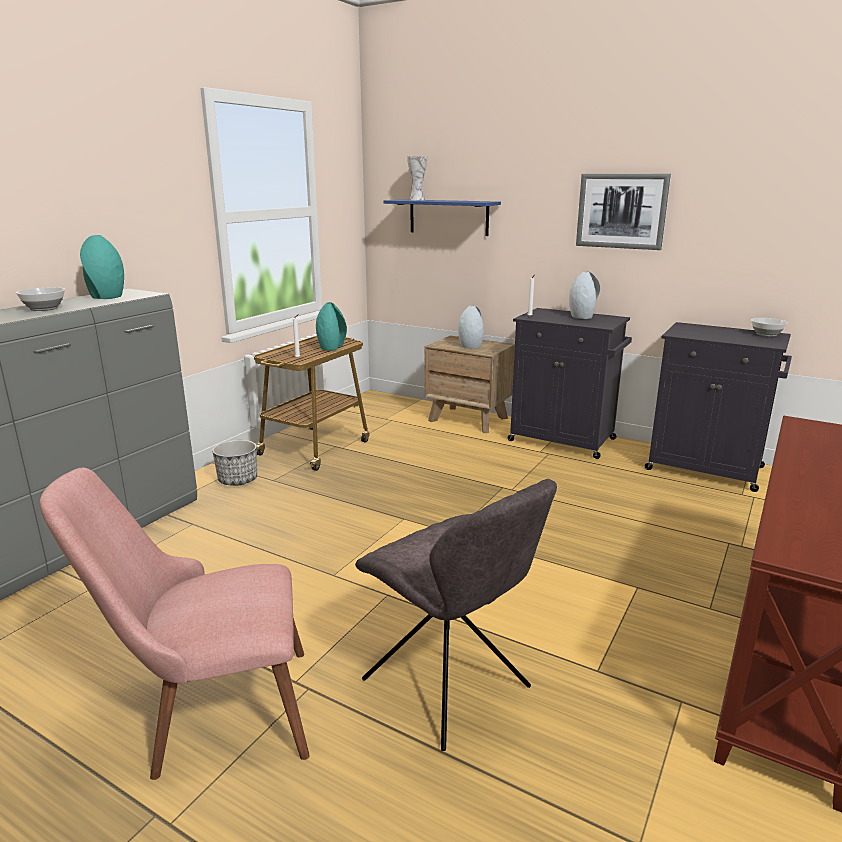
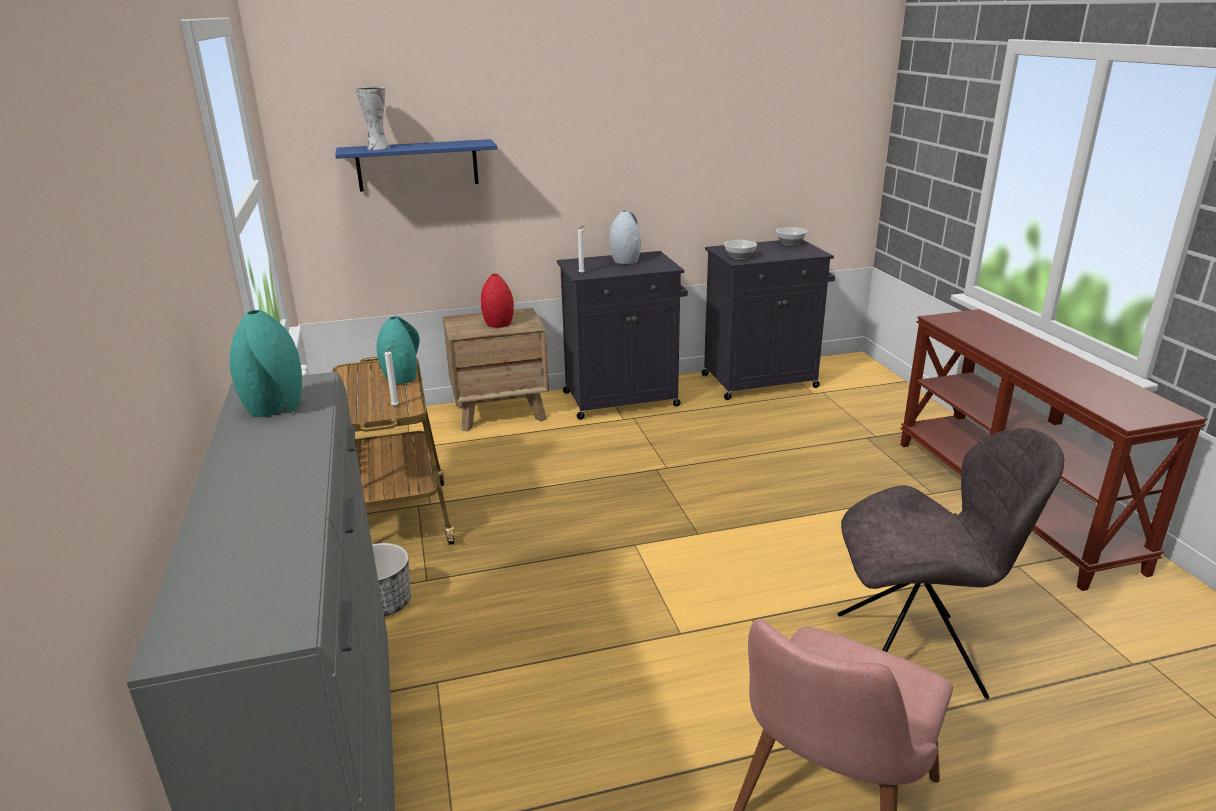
camera: 45 degrees left, 5 degrees up
(43, 309) = (272, 460): bowl -> bowl (740, 257)
(470, 346) = (497, 324): grey vase -> red vase
(621, 211) = (636, 138): picture -> none

